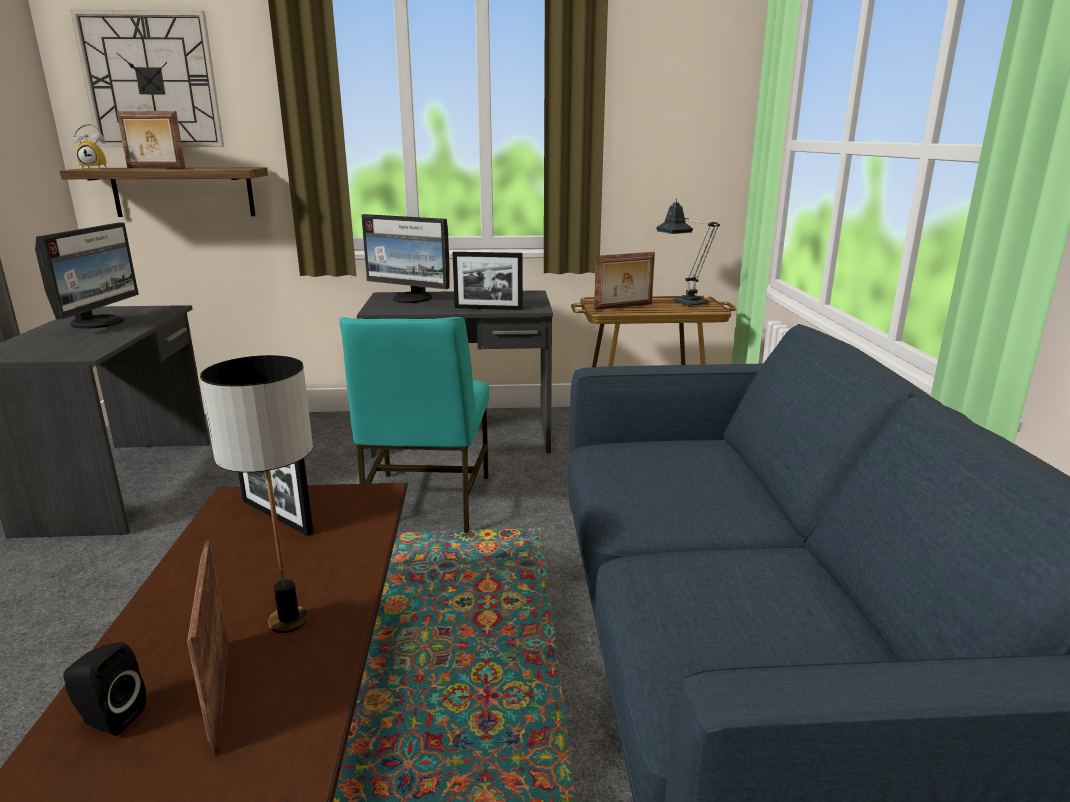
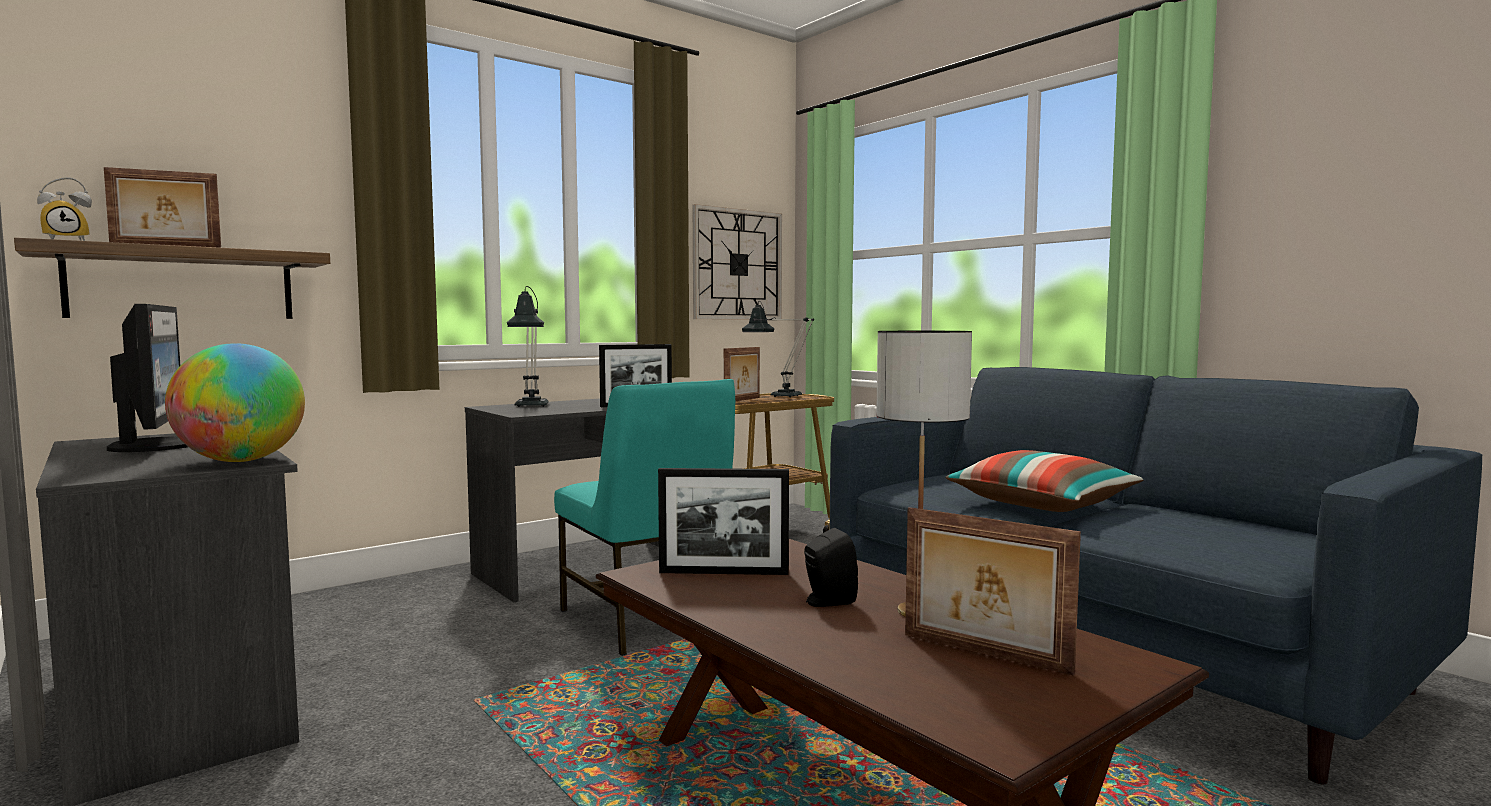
camera: 35 degrees left, 15 degrees down
(82, 351) = (240, 461): none -> globe
(108, 719) = (944, 692): black speaker -> black speaker (827, 602)
(151, 81) = (151, 136): wall clock -> wall clock (737, 264)
(411, 299) = (531, 406): monitor -> table lamp
(692, 520) = (1041, 504): none -> pillow

